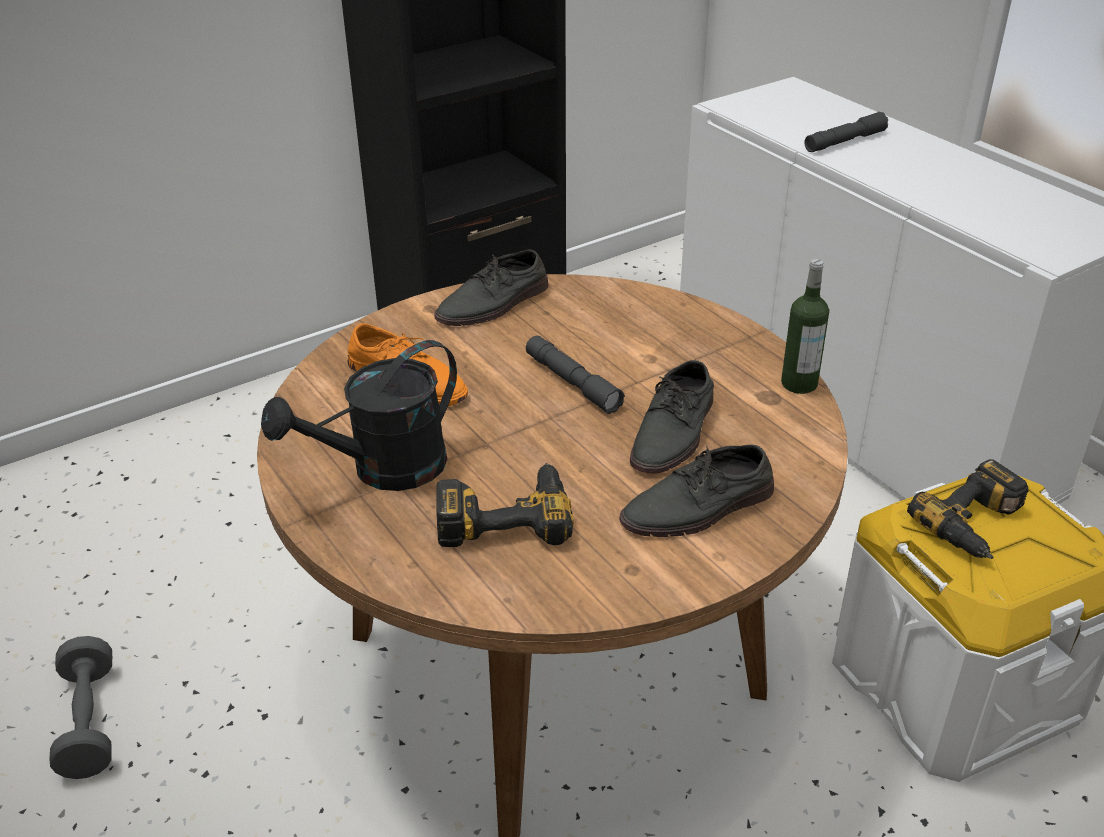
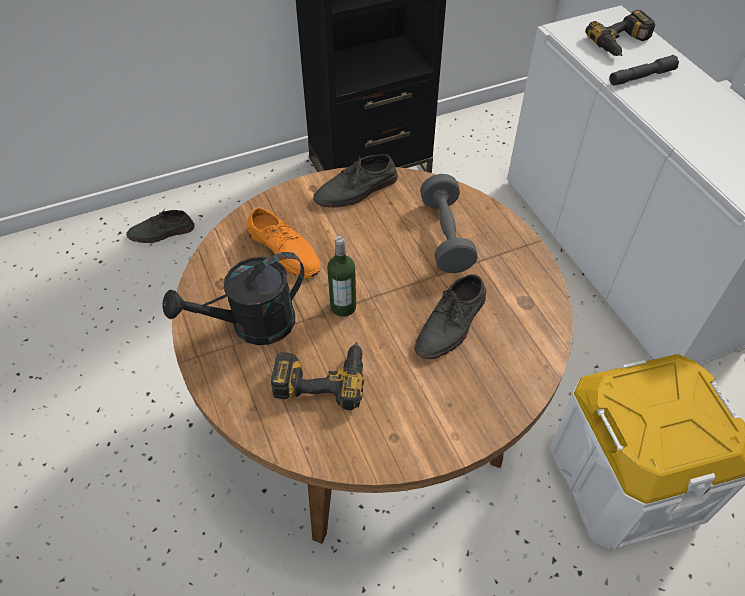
camera: 10 degrees right, 15 degrees up
(89, 722) = (89, 411): grey dumbbell -> grey dumbbell (445, 236)
(572, 383) = (393, 269): grey flashlight -> none
(698, 508) = (451, 393): grey shoe -> grey shoe (161, 232)
(799, 383) = (550, 293): bottle -> bottle (343, 306)
(977, 525) = (657, 403): power drill -> power drill (622, 43)

